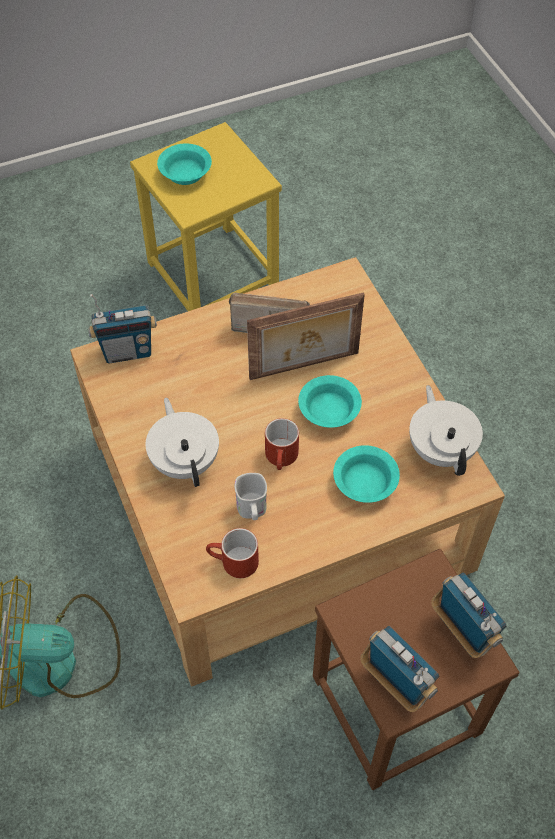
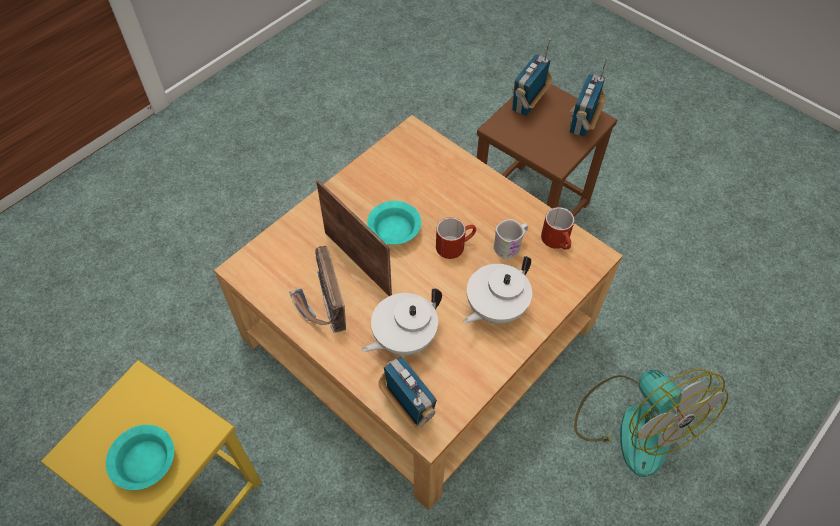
camera: 115 degrees left, 0 degrees up
(366, 483) = (446, 188): turquoise bowl -> none
(441, 449) = (393, 155): white teapot -> white teapot (403, 338)

